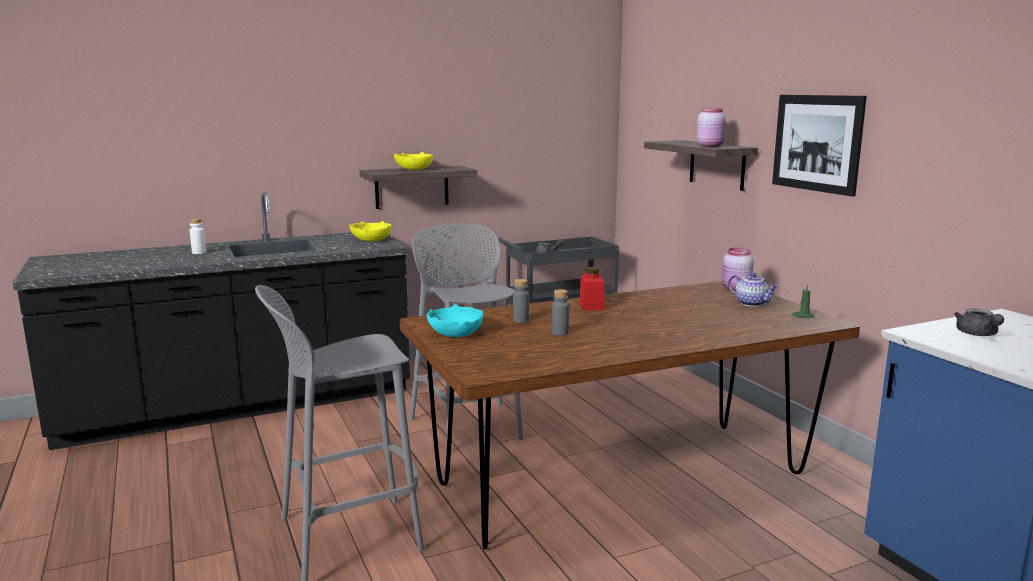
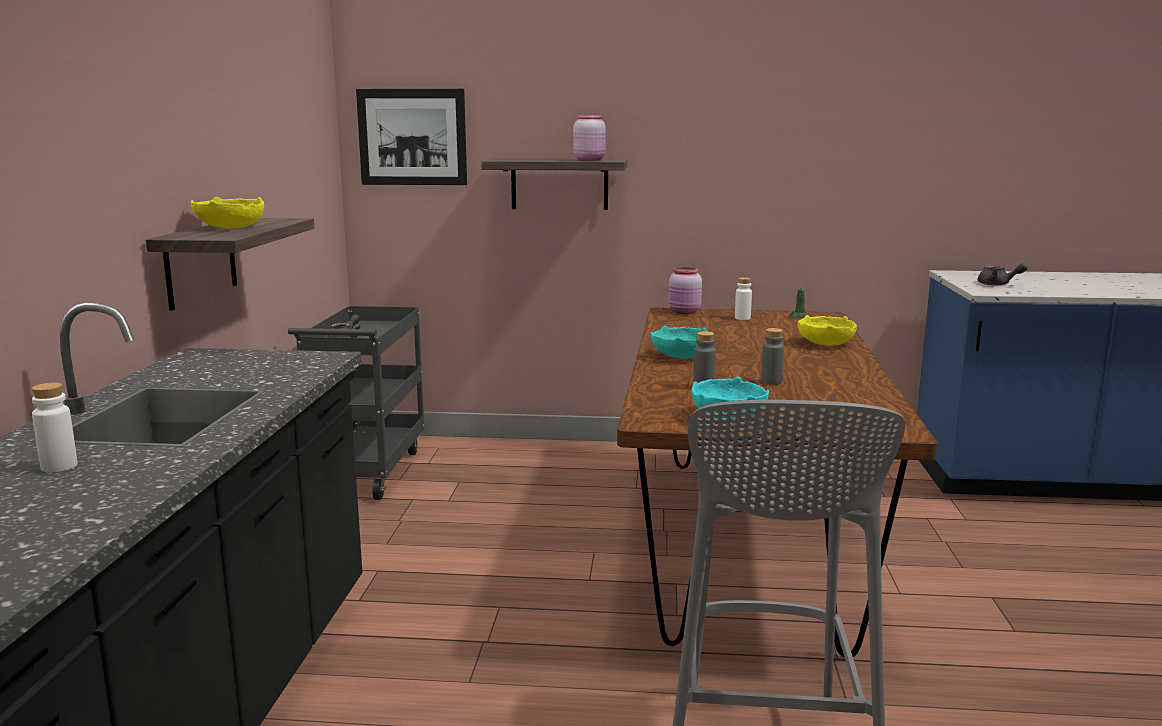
camera: 60 degrees left, 0 degrees up
(371, 240) = (263, 360): yellow bowl -> yellow bowl (826, 343)
(469, 427) = (524, 586): grey stool -> none
(591, 306) = (682, 356): red jar -> turquoise bowl
(752, 303) = (742, 318): teapot -> white bottle
(817, 143) = (712, 148): picture -> picture (412, 137)

